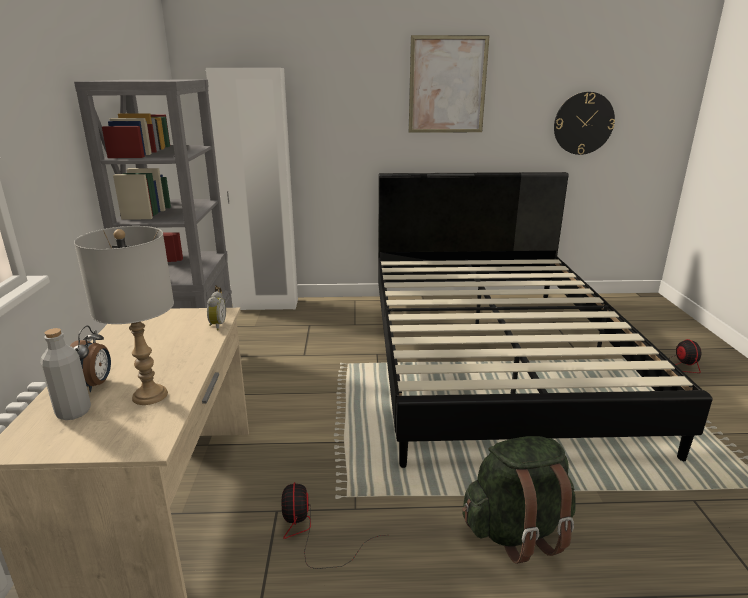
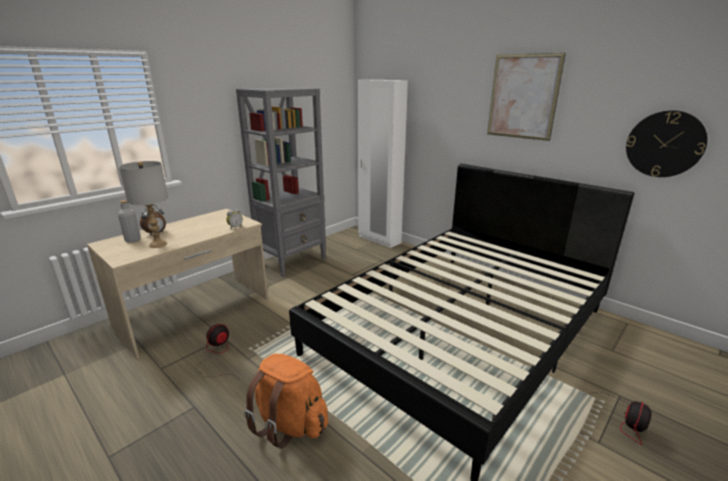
camera: 45 degrees right, 0 degrees up
(517, 531) = (290, 424): green backpack -> orange backpack

